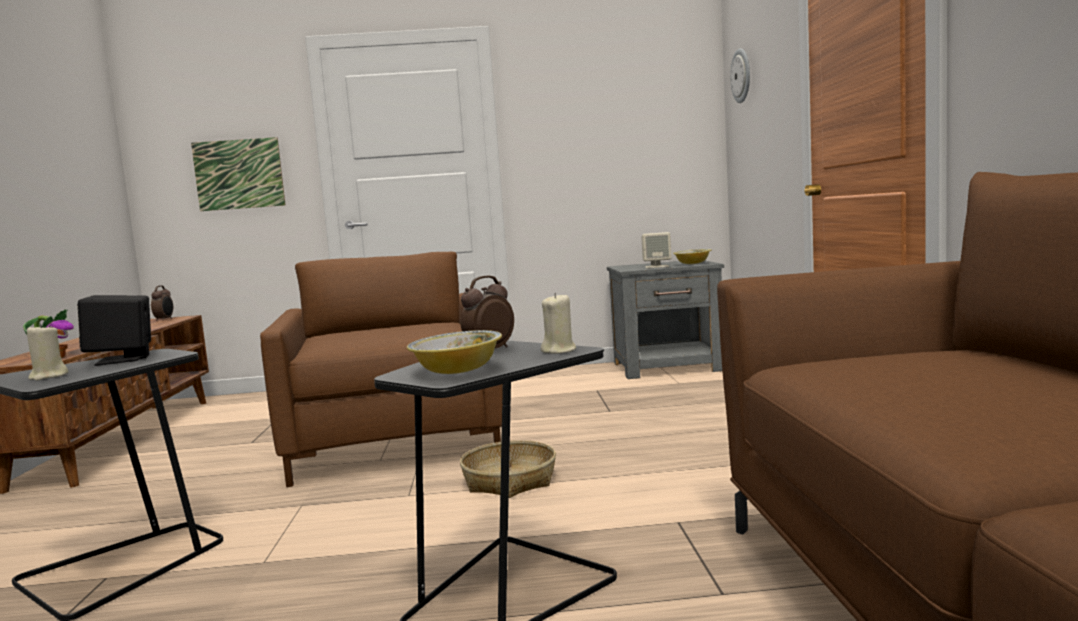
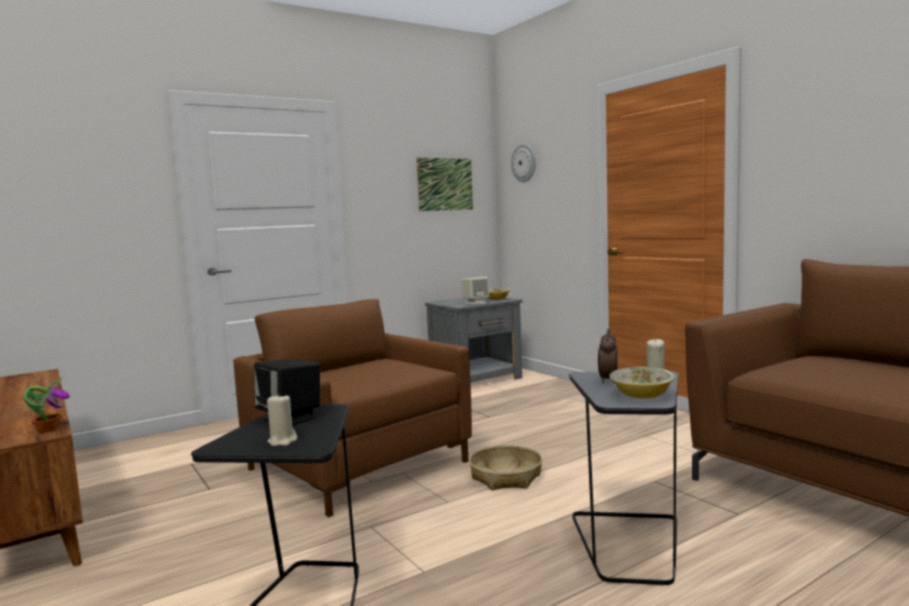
camera: 30 degrees left, 0 degrees up
(164, 319) = (25, 377): alarm clock -> none
(239, 174) = (94, 220): picture -> picture (445, 184)

